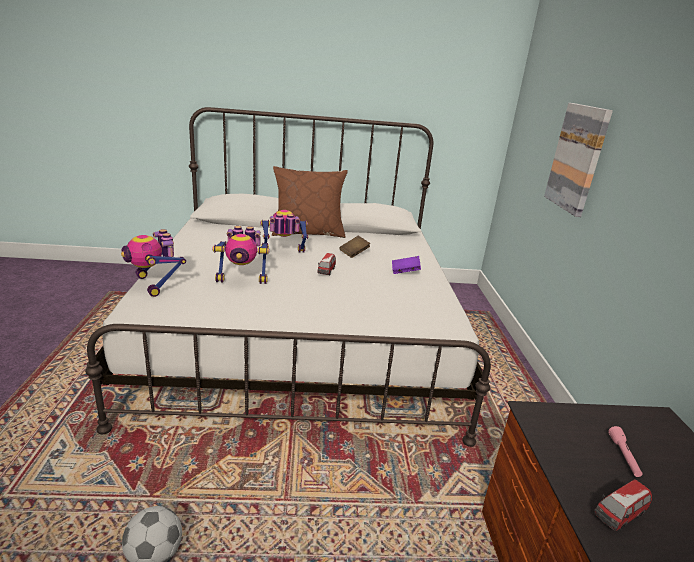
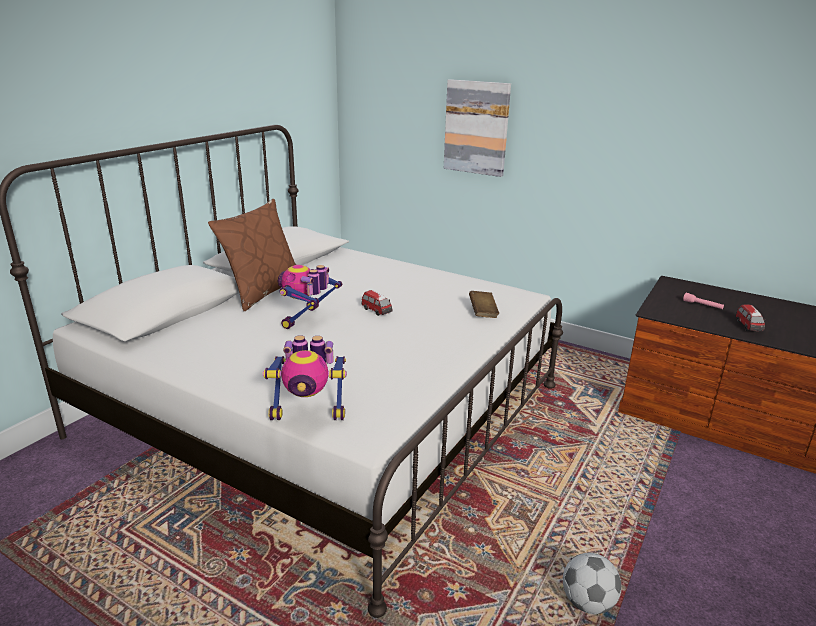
camera: 55 degrees left, 0 degrees up
(242, 279) = (350, 357): toy robot -> none
(354, 253) = (347, 286): brown book -> brown book (483, 312)
(405, 271) = (414, 279): purple book -> none

